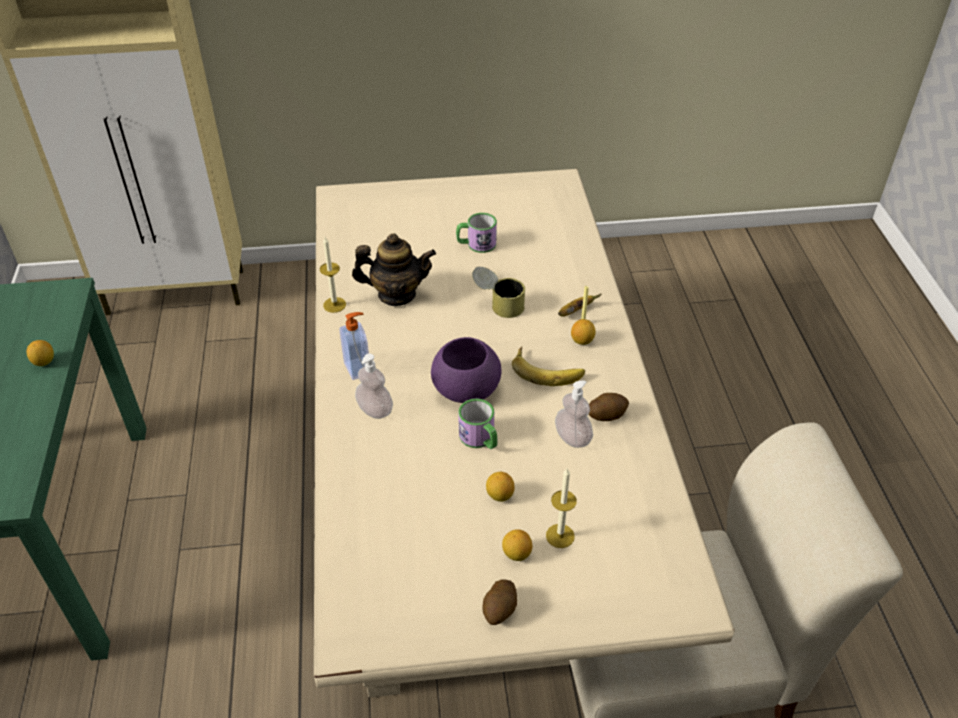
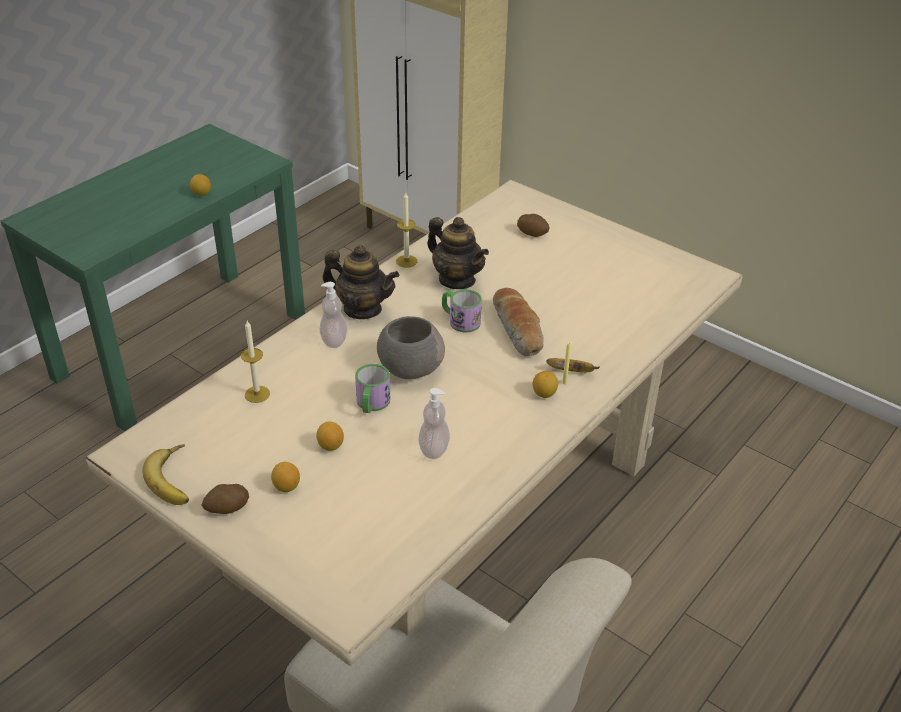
camera: 45 degrees right, 5 degrees down
(358, 368) = (362, 309): soap dispenser -> teapot
(465, 389) = (409, 367): purple bowl -> grey bowl
(476, 244) = (567, 281): mug -> mug (460, 320)
(498, 305) = (519, 330): can -> bread
(547, 369) = (487, 395): banana -> banana (176, 479)
(560, 536) = (329, 499): candle -> candle (257, 394)
(607, 414) = (483, 453): potato -> potato (532, 233)

